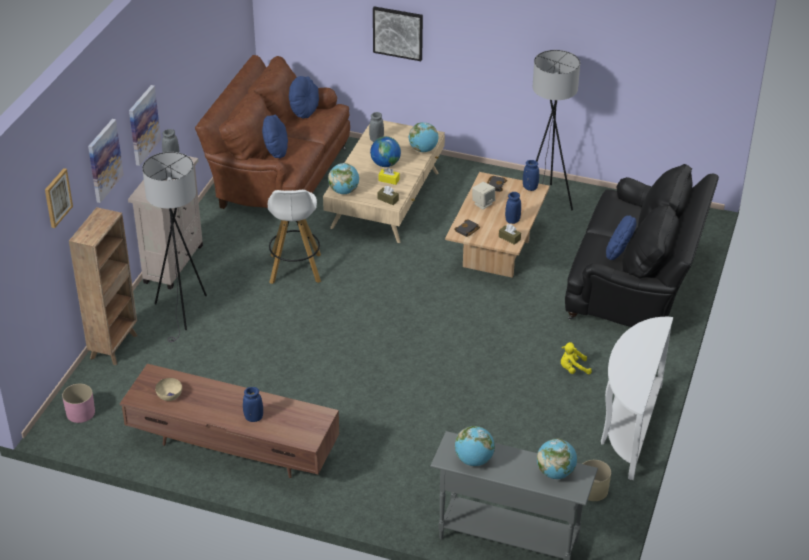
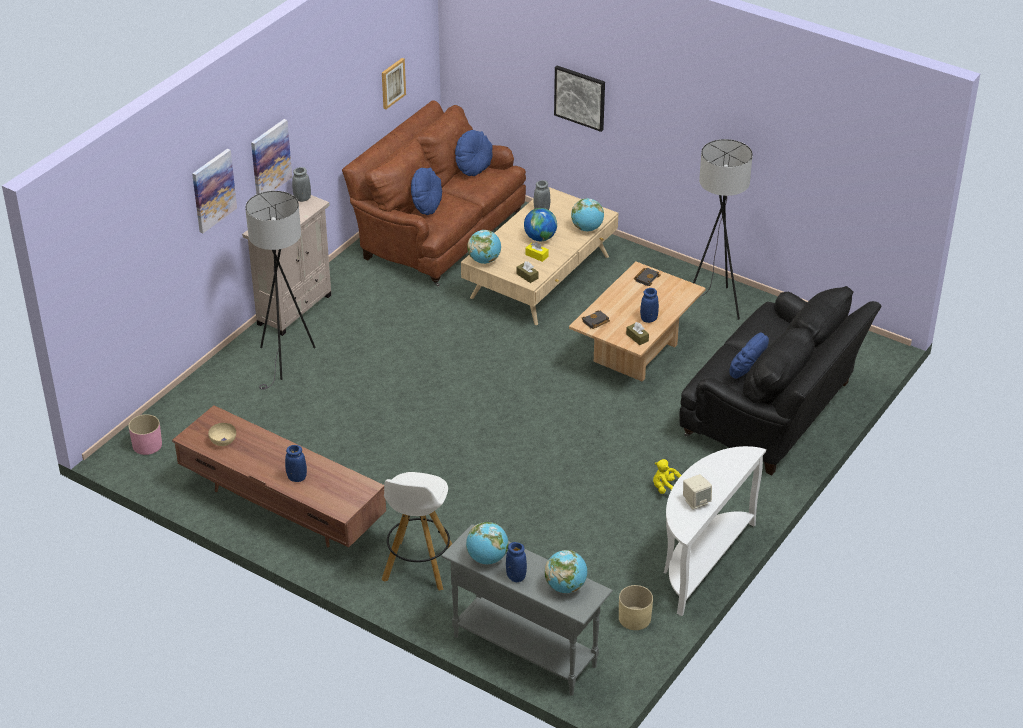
camera: 15 degrees right, 0 degrees up
(57, 197) = (147, 221): picture -> picture (392, 83)
(114, 346) = (204, 384): brown bookcase -> none
(295, 269) = (416, 336): white stool -> white stool (418, 567)
(483, 203) = (624, 296): beige speaker -> beige speaker (696, 502)
(530, 187) = (683, 287): blue vase -> blue vase (516, 576)

